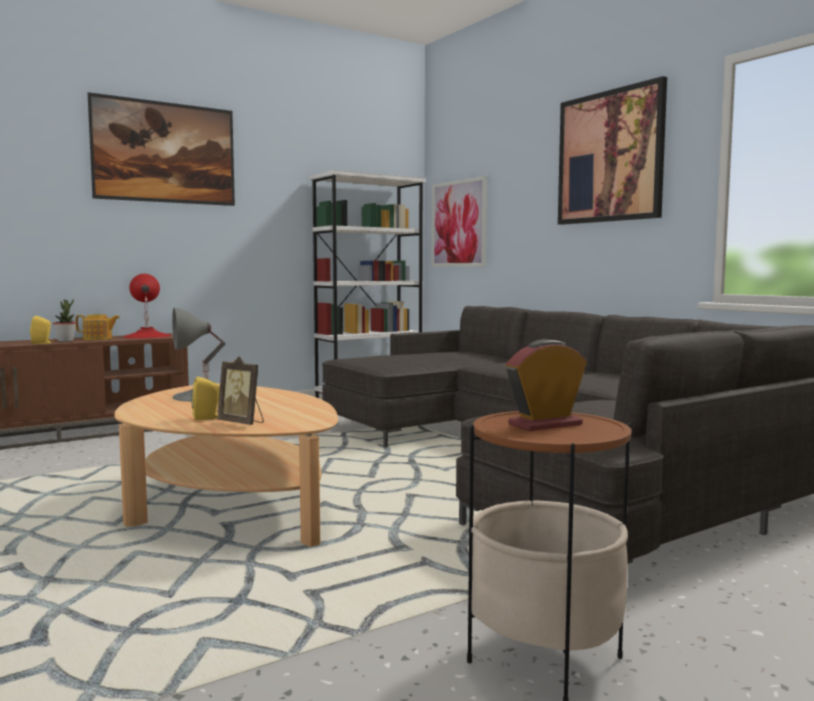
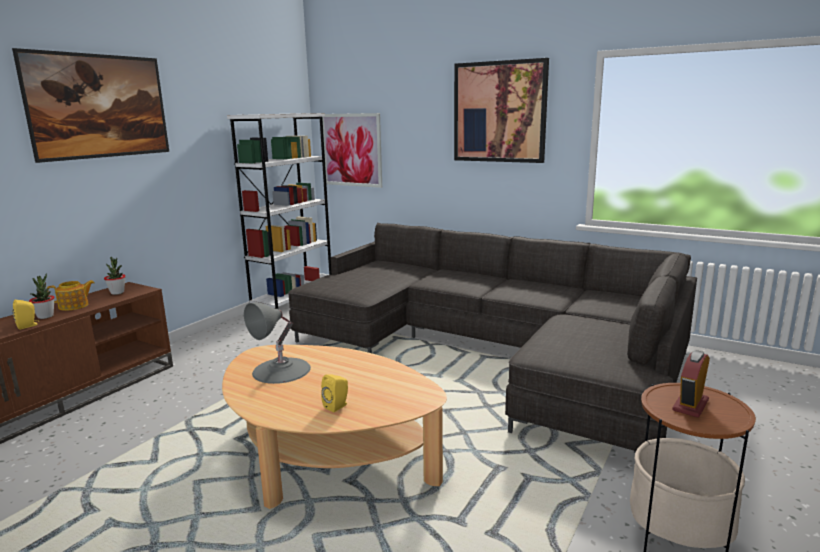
camera: 25 degrees left, 10 degrees up
(147, 336) = (117, 292): red table lamp -> potted plant
(242, 423) = (376, 407): picture frame -> none

